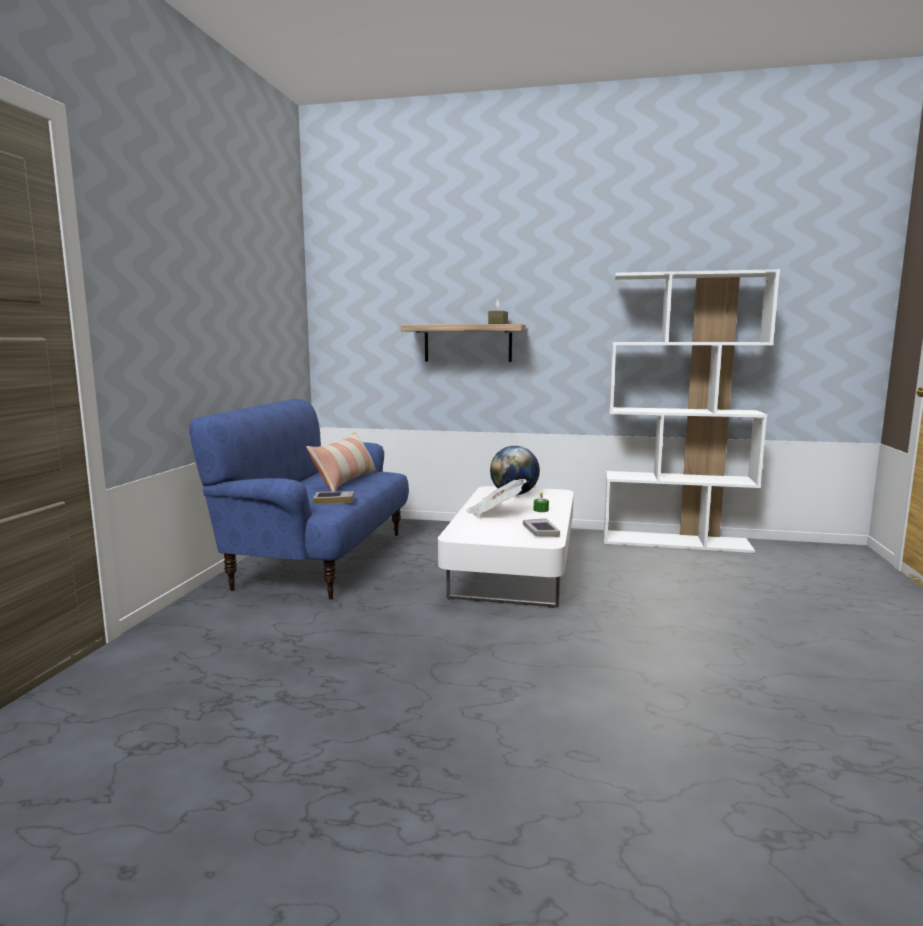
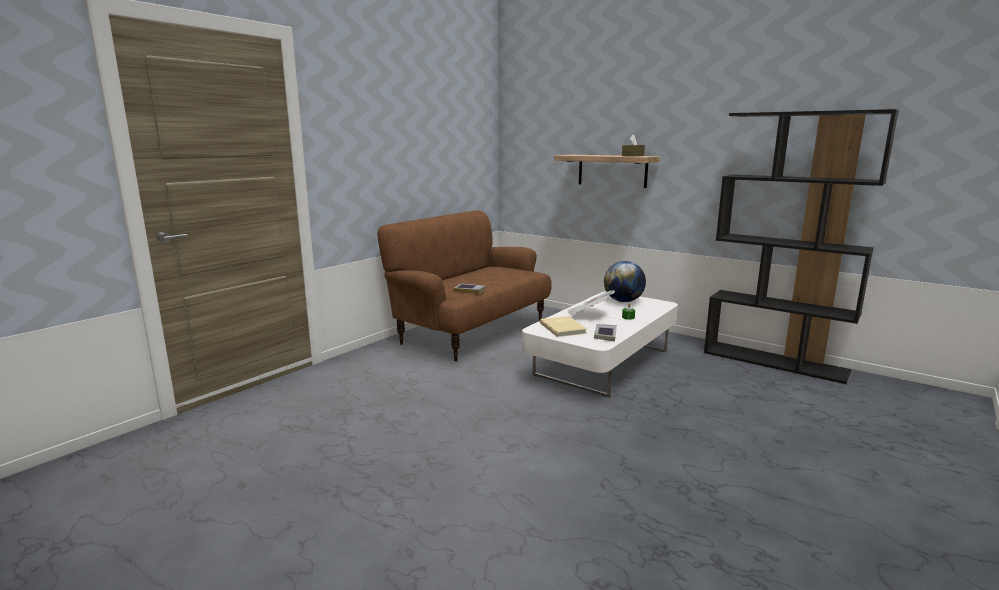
camera: 25 degrees right, 5 degrees up
(319, 559) = (471, 331): blue sofa -> brown sofa
(346, 481) = (495, 276): pillow -> none
(484, 530) = (563, 328): none -> beige book
(676, 542) = (775, 361): white bookcase -> black bookcase

